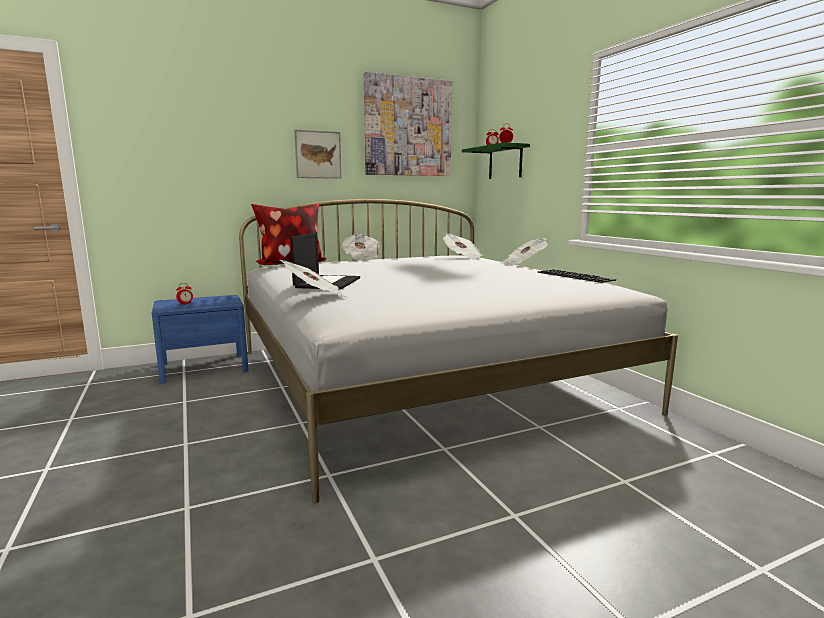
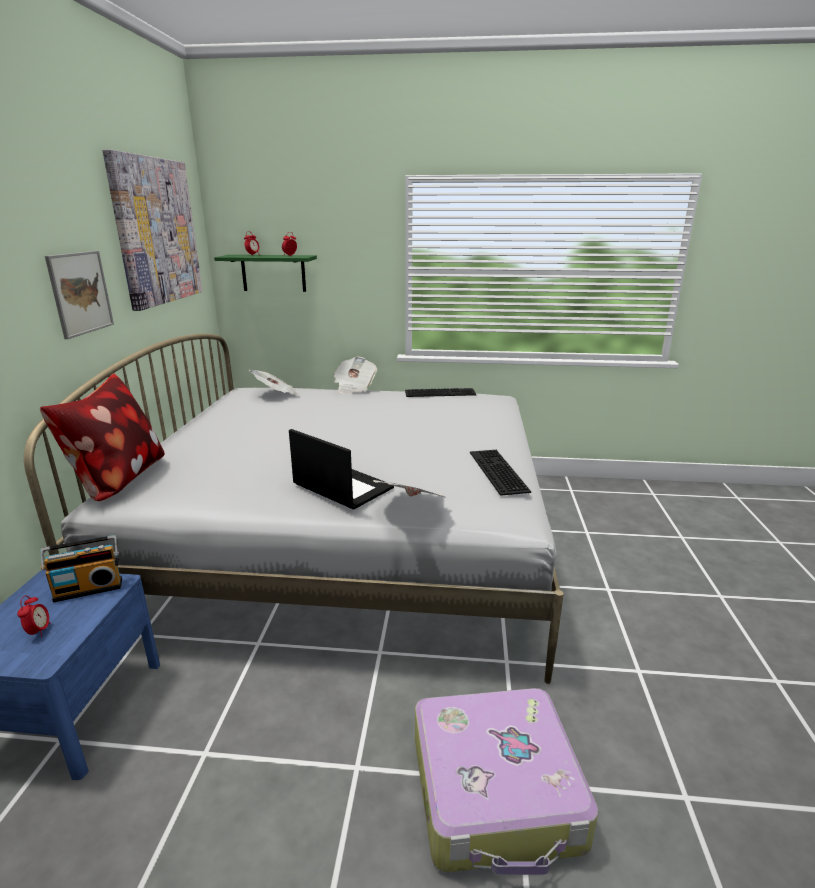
camera: 60 degrees left, 10 degrees up
(174, 500) = (496, 791): none -> suitcase
(224, 302) = (89, 588): none -> radio
(361, 258) = (179, 434): newspaper -> none
(417, 302) = (495, 471): none -> keyboard

